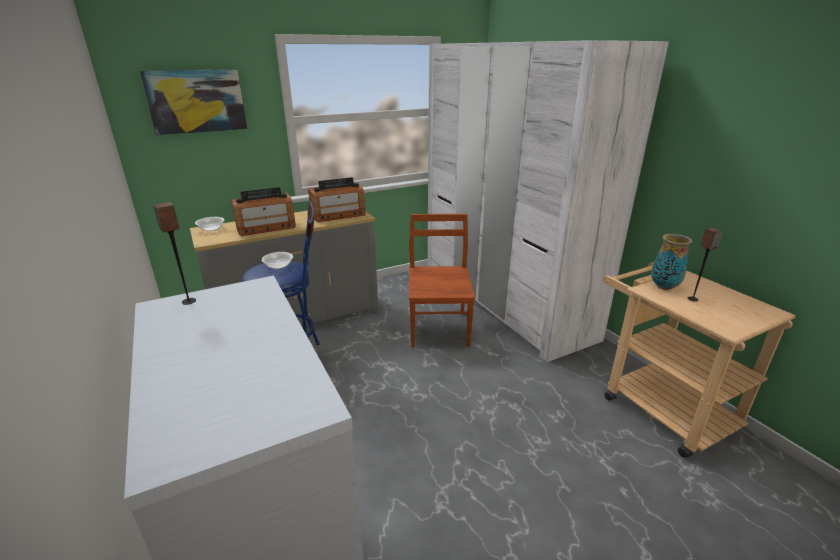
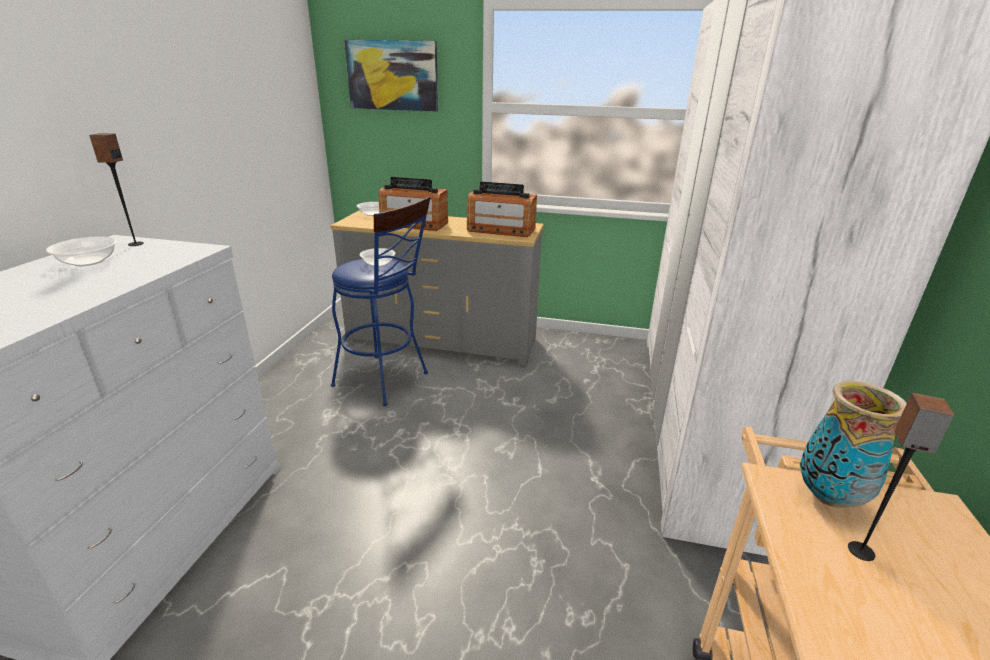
camera: 40 degrees right, 0 degrees up
(195, 326) = (88, 262): none -> bowl
(439, 327) = (570, 415): brown chair -> none

